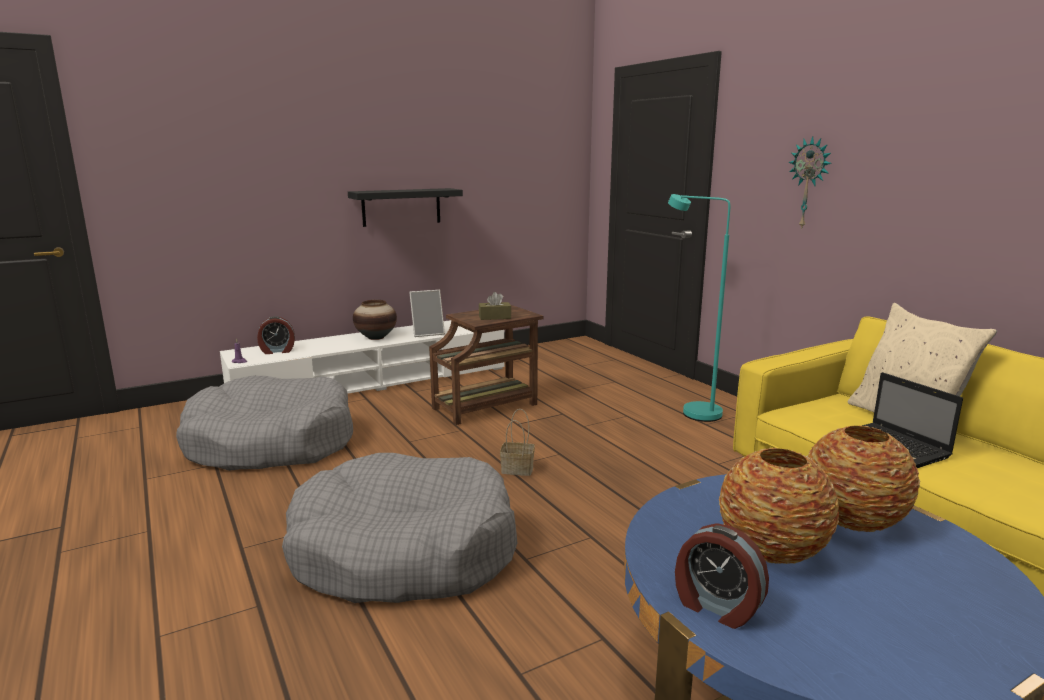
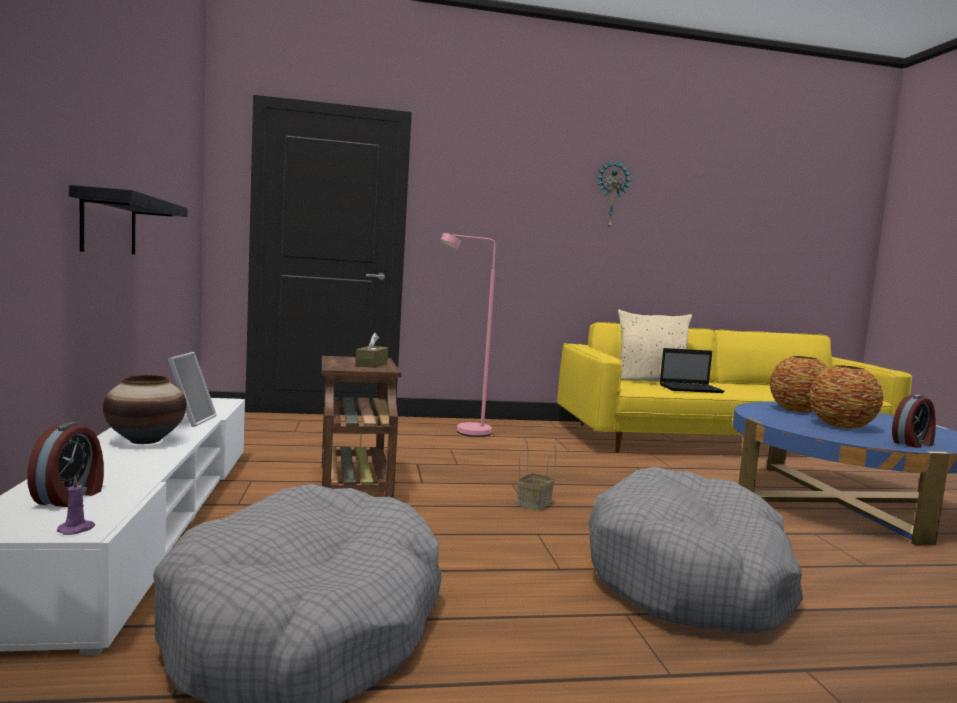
camera: 70 degrees left, 10 degrees down
(692, 411) = (464, 432): turquoise floor lamp -> pink floor lamp
(809, 183) = (511, 232): wall clock -> wall clock (611, 194)

